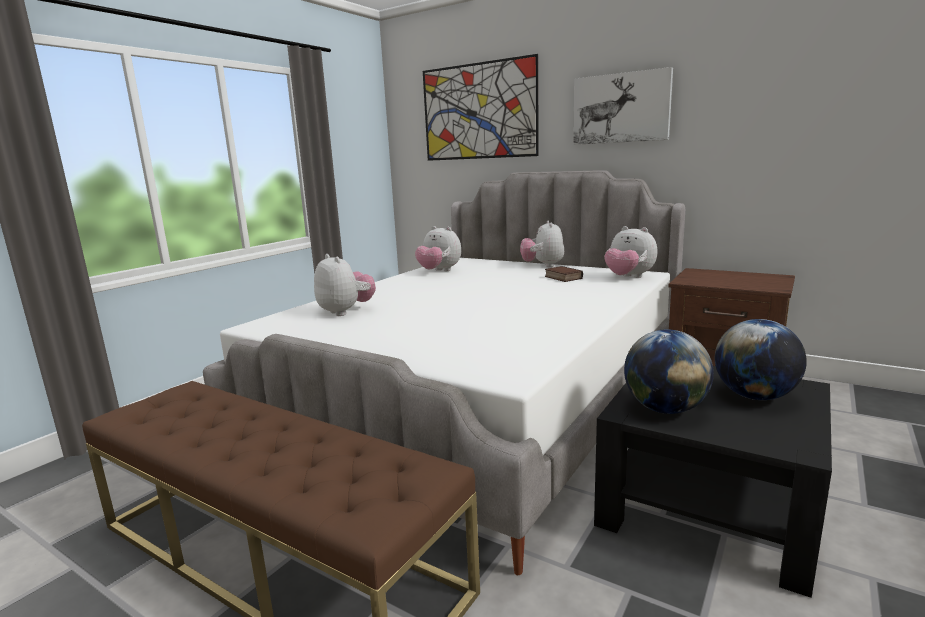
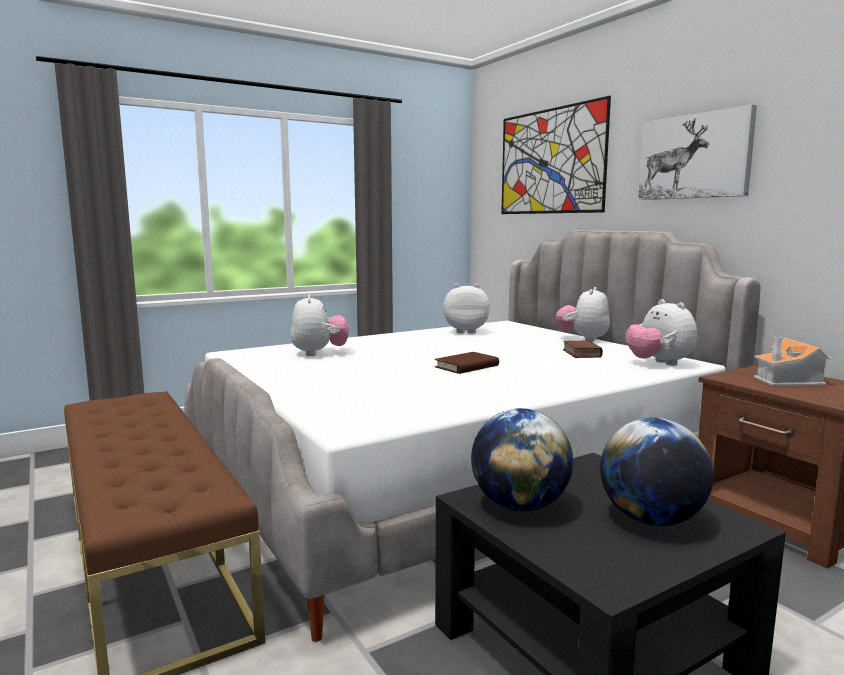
camera: 25 degrees right, 5 degrees down
(439, 271) = (465, 331): plush toy -> plush toy turned 120 degrees clockwise
(500, 302) = (467, 366): none -> brown book
(722, 277) = (789, 380): none -> toy house

